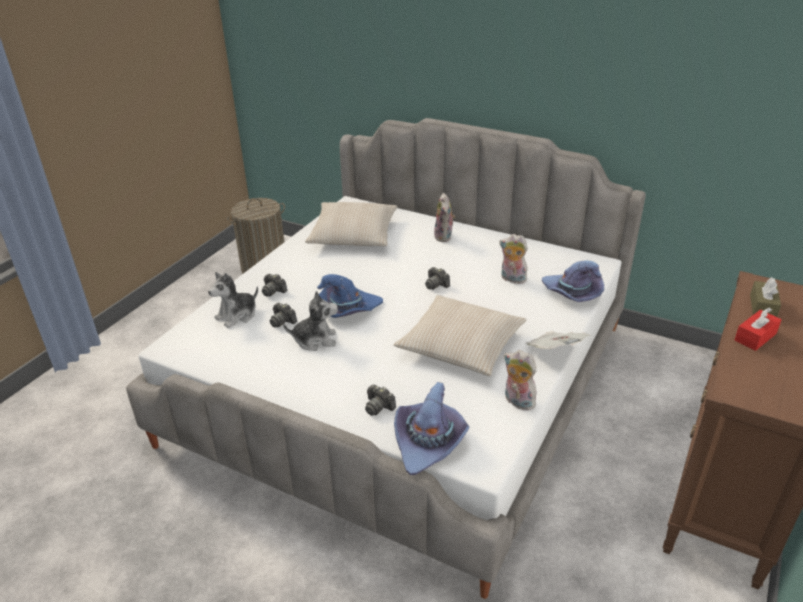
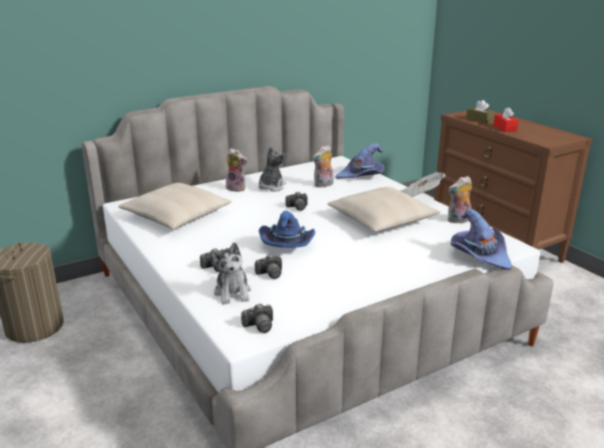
camera: 60 degrees left, 10 degrees down
(315, 340) = (315, 266): plush toy -> plush toy (271, 187)
(378, 406) = (426, 263): camera -> camera (259, 326)

